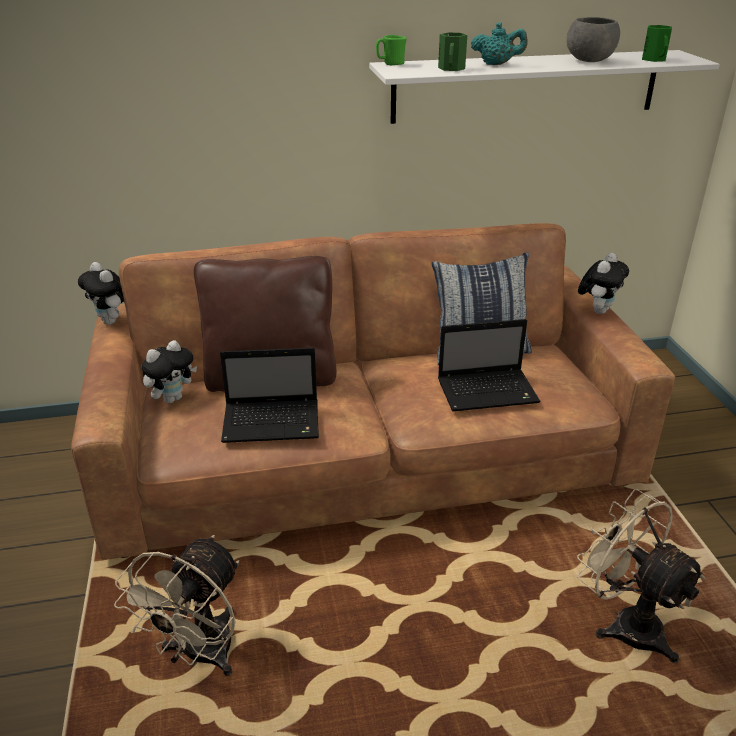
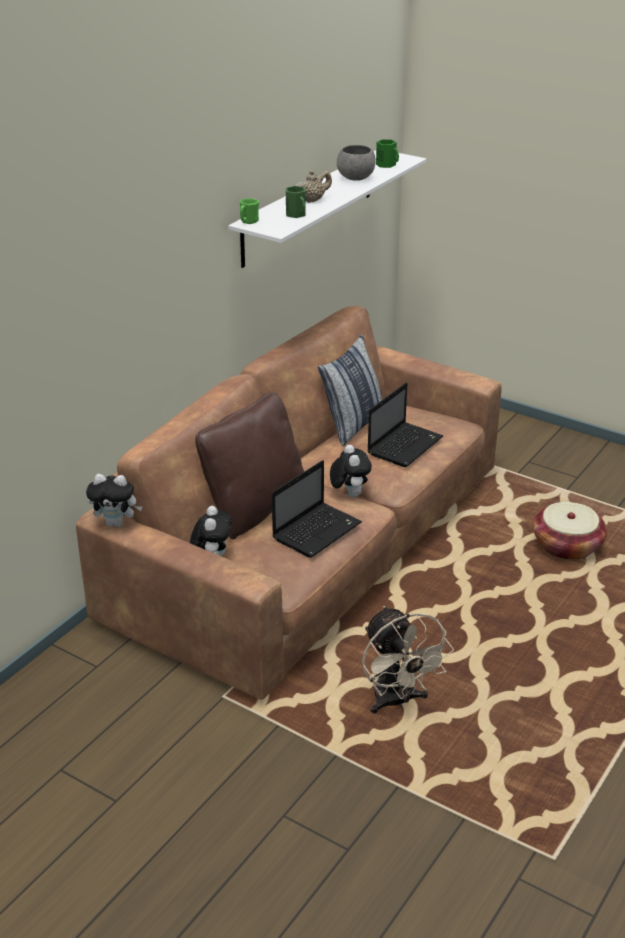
camera: 45 degrees left, 0 degrees up
(497, 64) = (312, 200): turquoise teapot -> beige teapot
(598, 310) = (411, 359): plush toy -> plush toy (349, 494)
(625, 623) = (567, 546): beige fan -> basket

